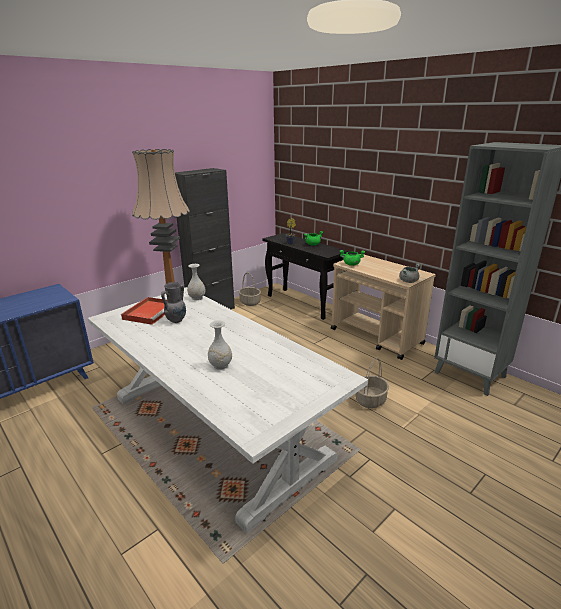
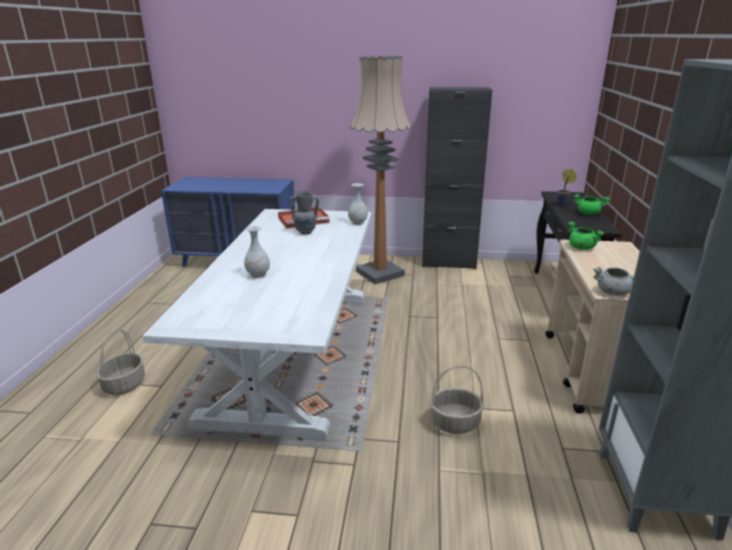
camera: 50 degrees right, 0 degrees up
(249, 302) = (502, 270): basket -> basket (124, 384)

